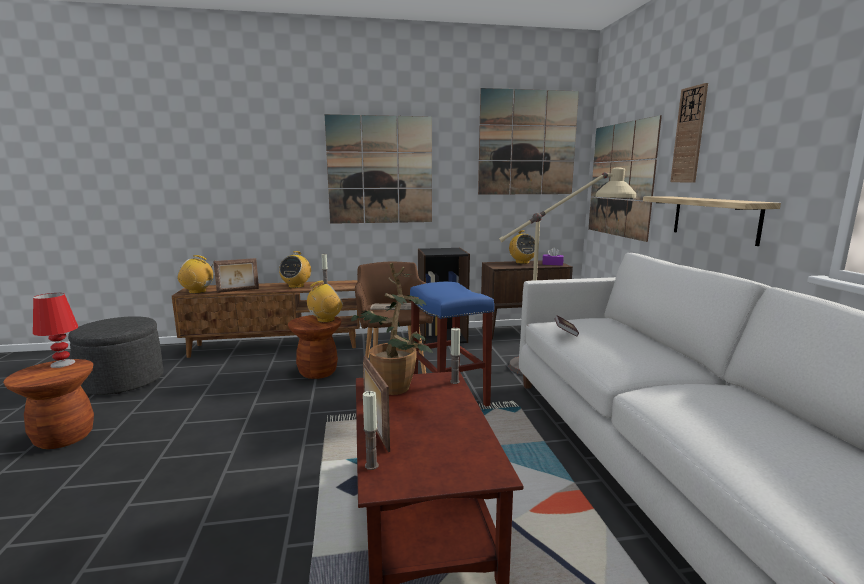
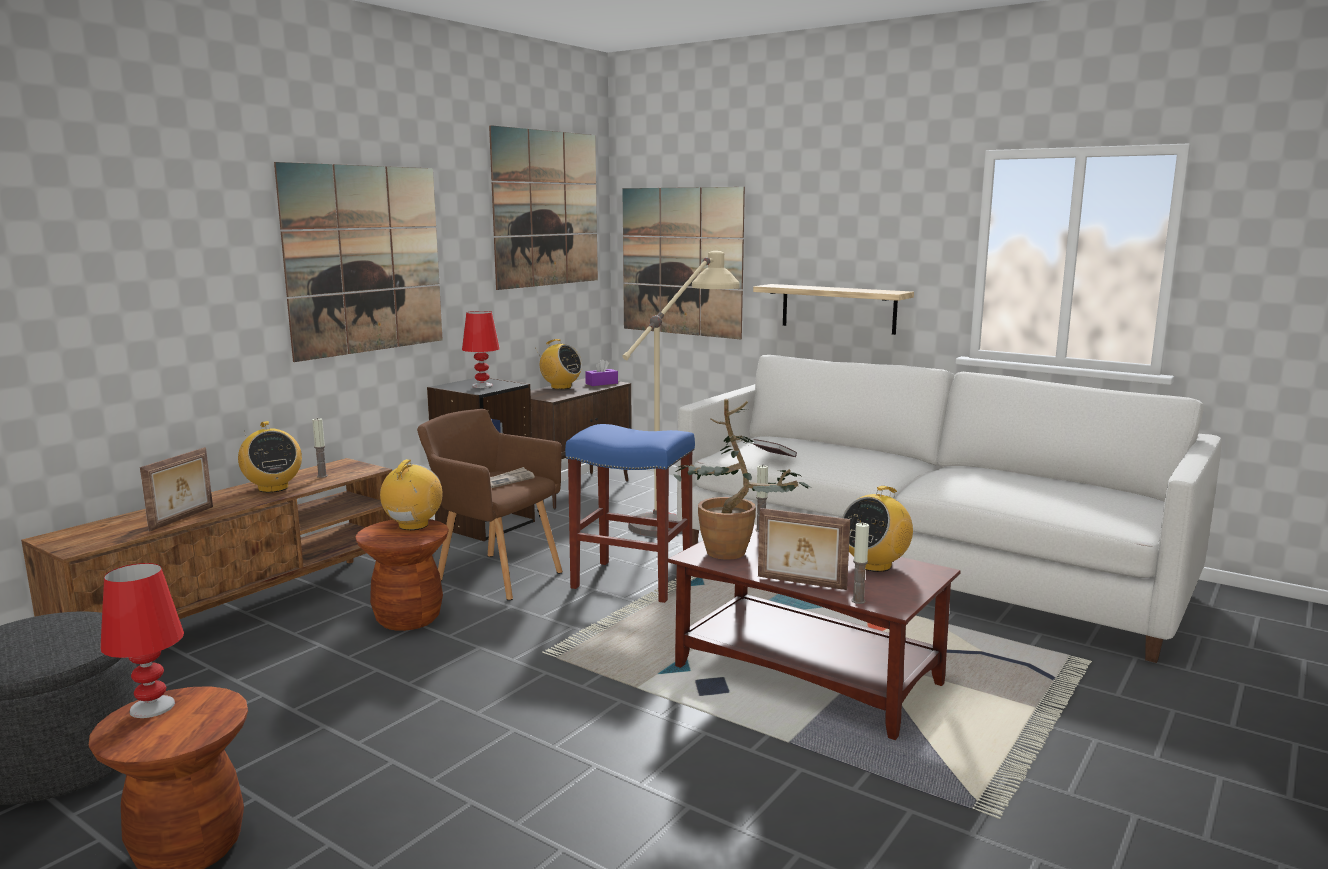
camera: 45 degrees left, 0 degrees up
(197, 291) = (99, 540): radio -> radio (874, 565)
(442, 251) = (482, 386): none -> red table lamp
(689, 135) = (790, 215): wall clock -> none

